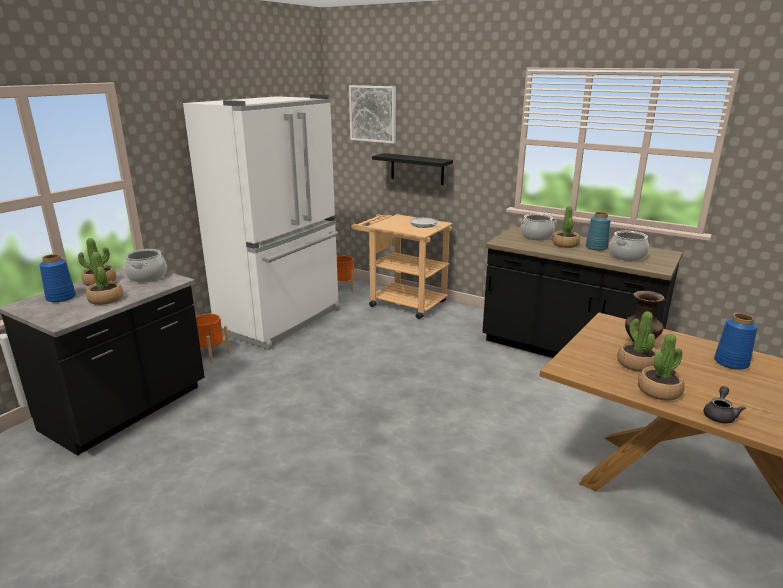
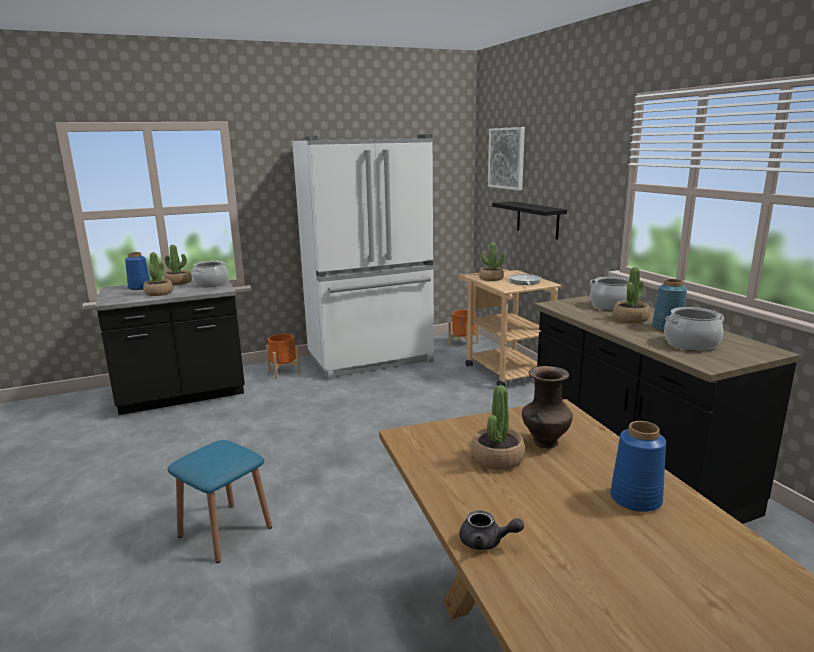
camera: 35 degrees right, 5 degrees down
(368, 511) = (225, 531): none -> blue stool
(659, 391) = (464, 491): potted plant -> potted plant (491, 279)
(720, 415) = (486, 542): grey teapot -> grey teapot turned 45 degrees clockwise

